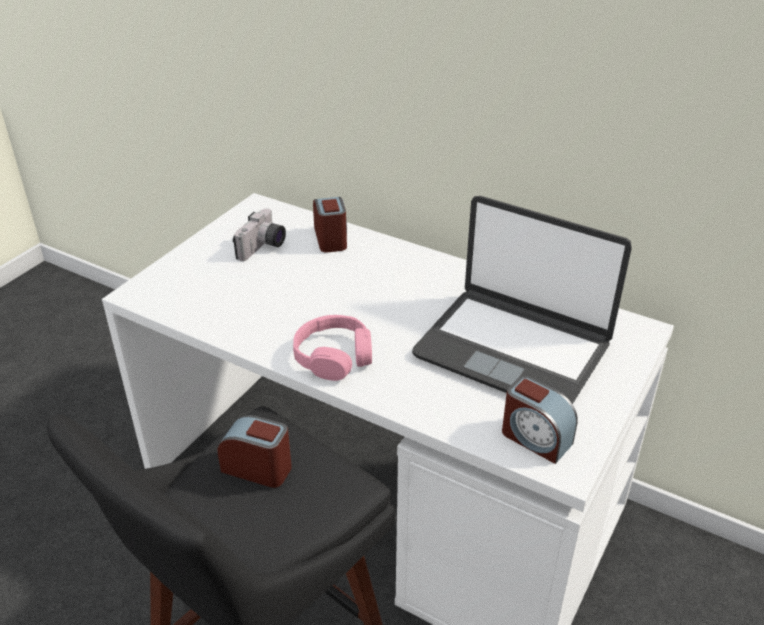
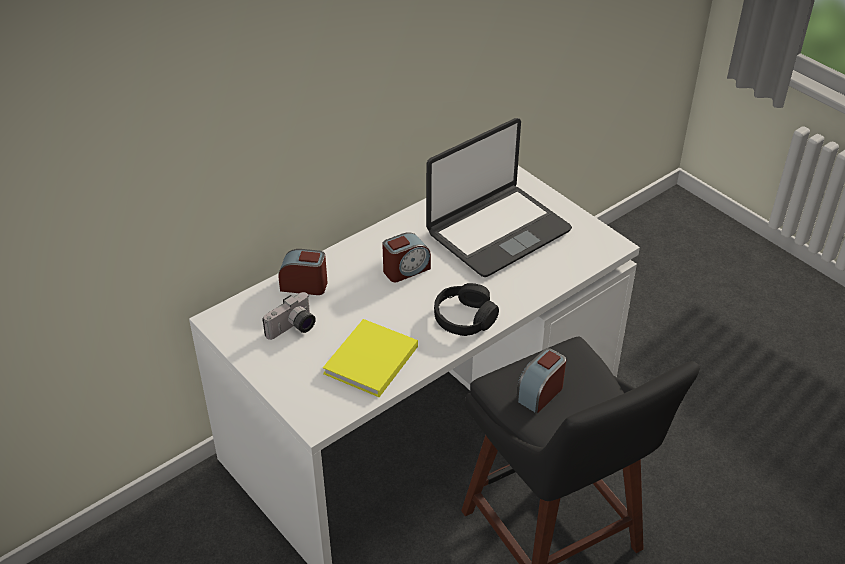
camera: 70 degrees left, 5 degrees up
(233, 305) = (369, 362): none -> yellow book
(263, 248) = (293, 329): camera -> camera turned 90 degrees clockwise
(334, 357) = (465, 318): pink headphones -> black headphones
(535, 438) = (584, 249): alarm clock -> alarm clock (406, 270)

